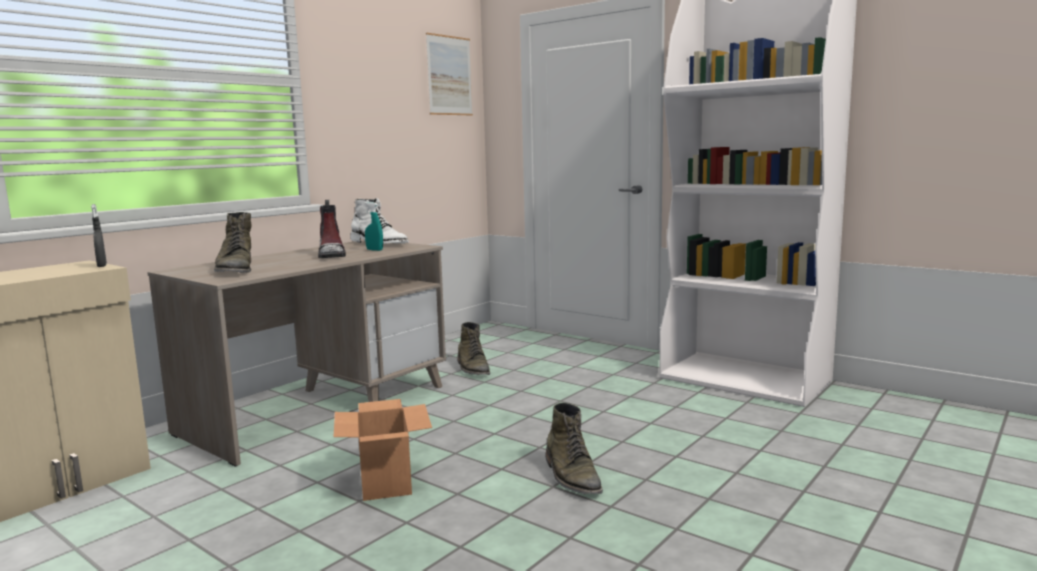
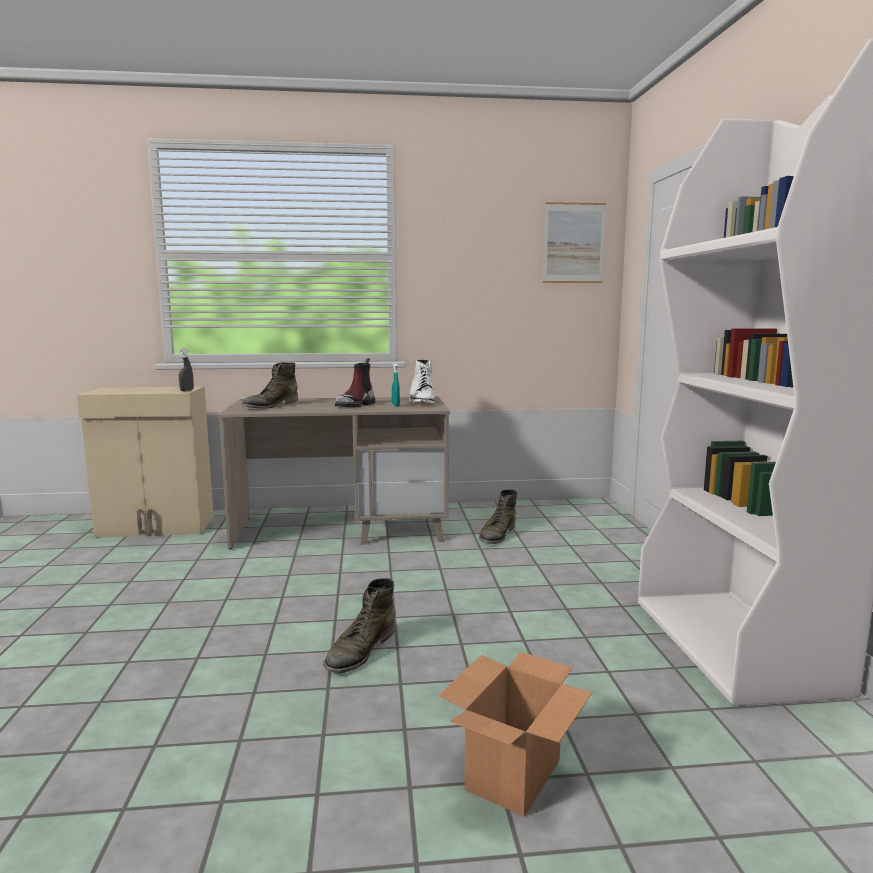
camera: 45 degrees right, 0 degrees up
(385, 482) = (261, 594): cardboard box -> cardboard box (513, 774)

